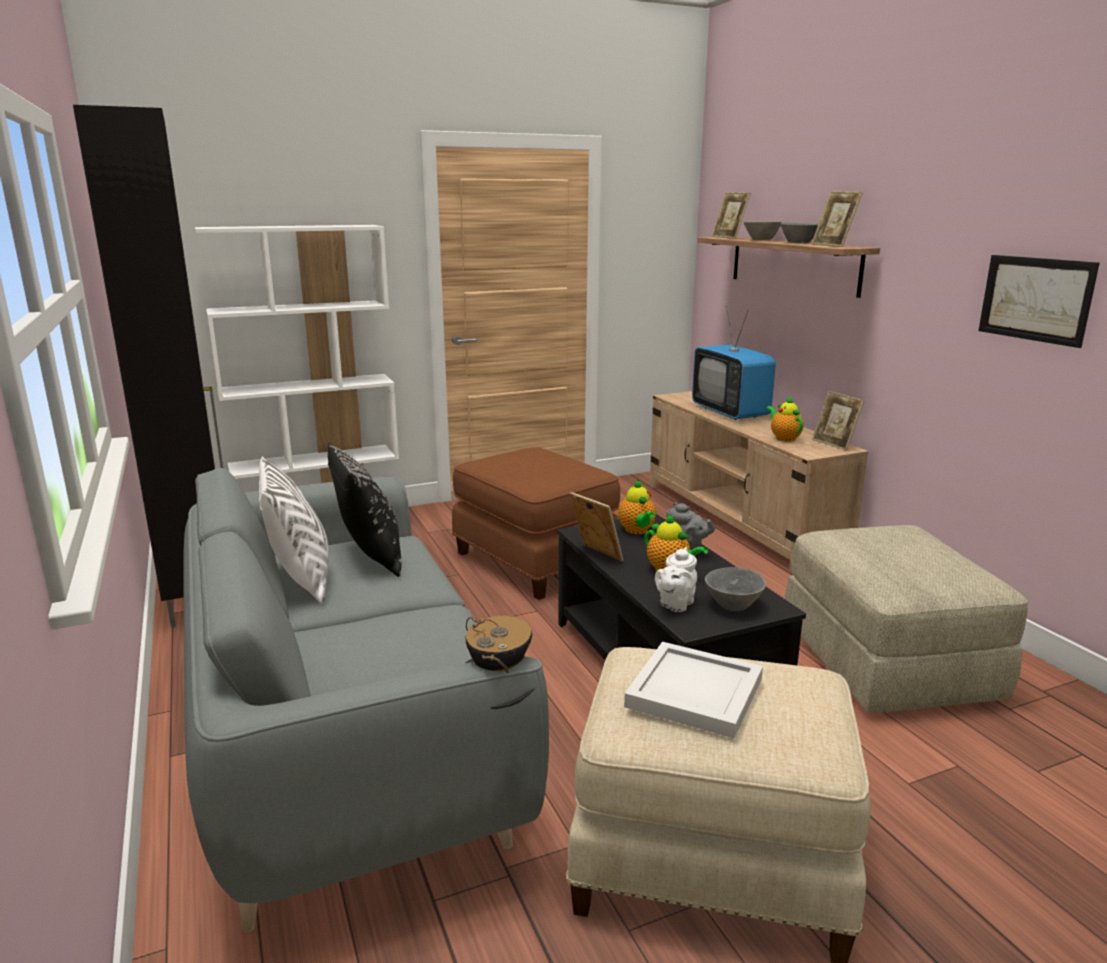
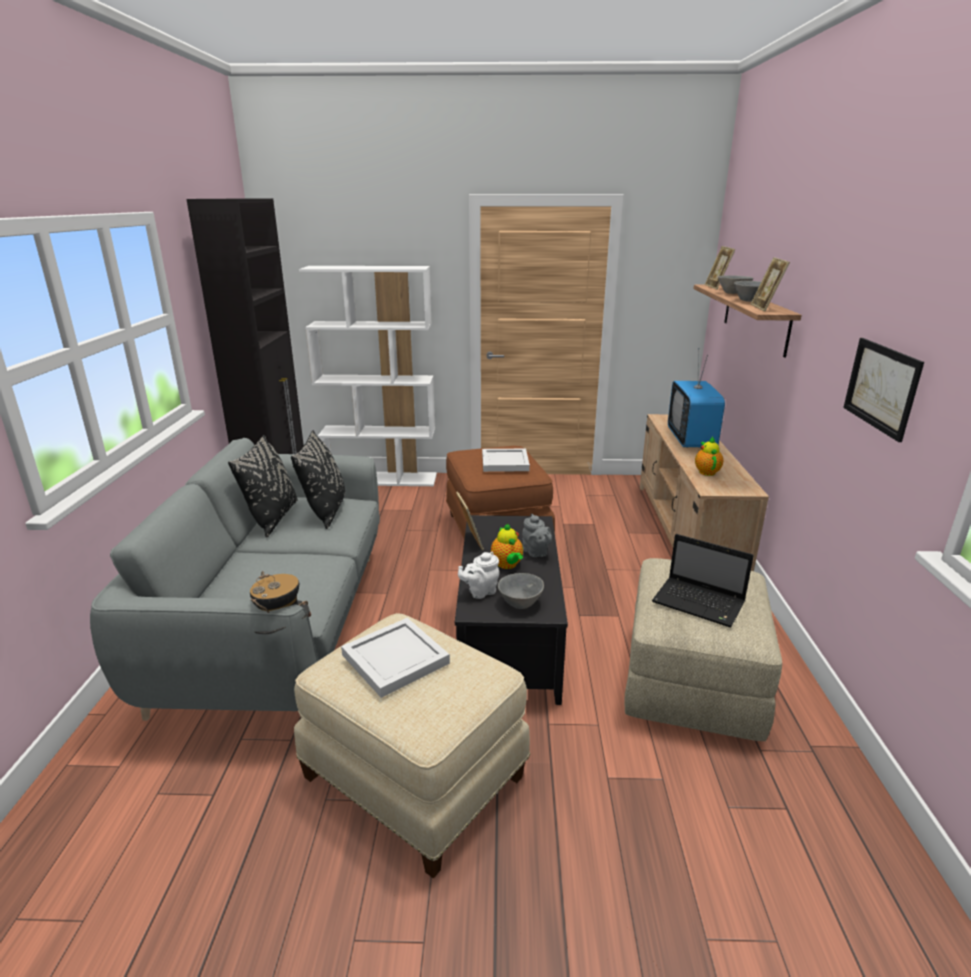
camera: 25 degrees right, 5 degrees up
(301, 579) = (273, 518): white pillow -> black pillow
(548, 464) = (505, 462): none -> white tray
(637, 531) = (520, 528): teapot -> none
(834, 444) = (745, 484): picture frame -> none
(908, 562) = (700, 603): none -> laptop

